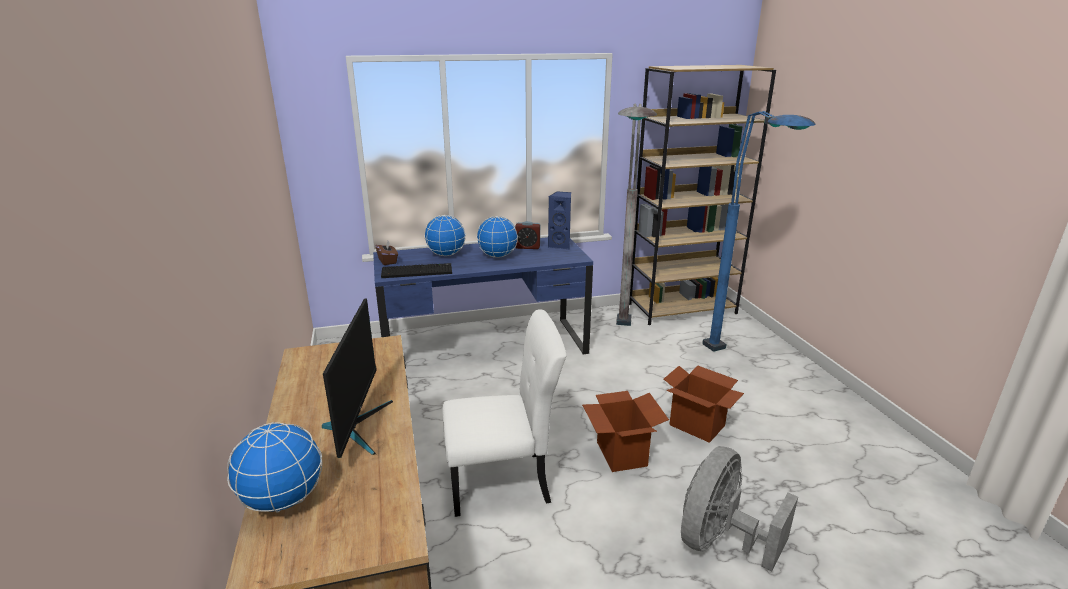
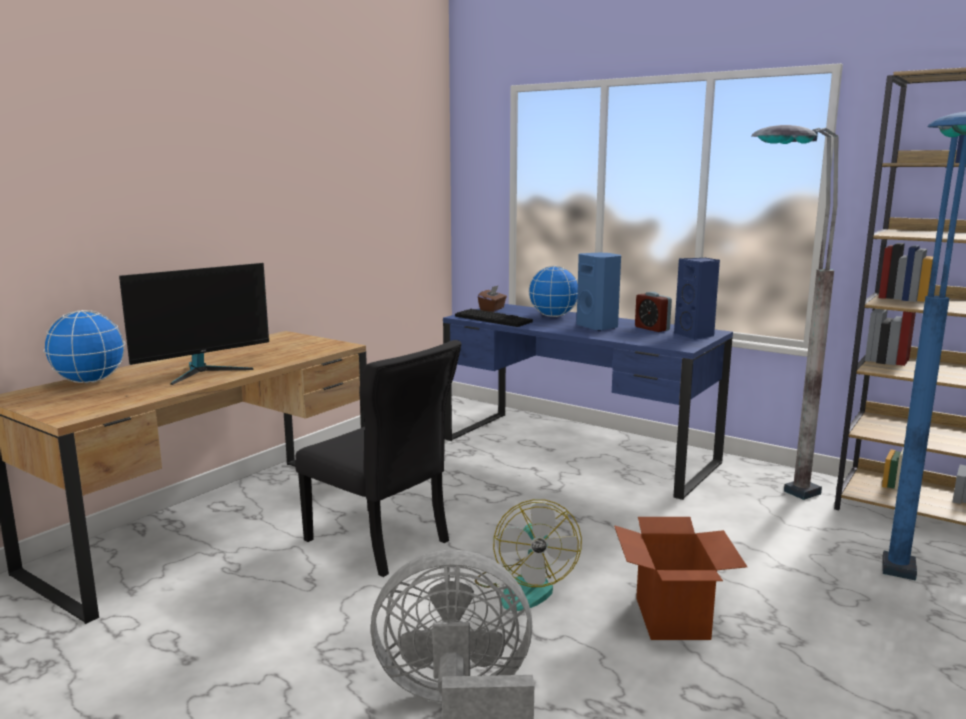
camera: 50 degrees right, 10 degrees down
(498, 256) = (598, 327): globe -> blue speaker
(503, 482) = (380, 543): white chair -> black chair
(621, 453) = (524, 587): cardboard box -> fan

